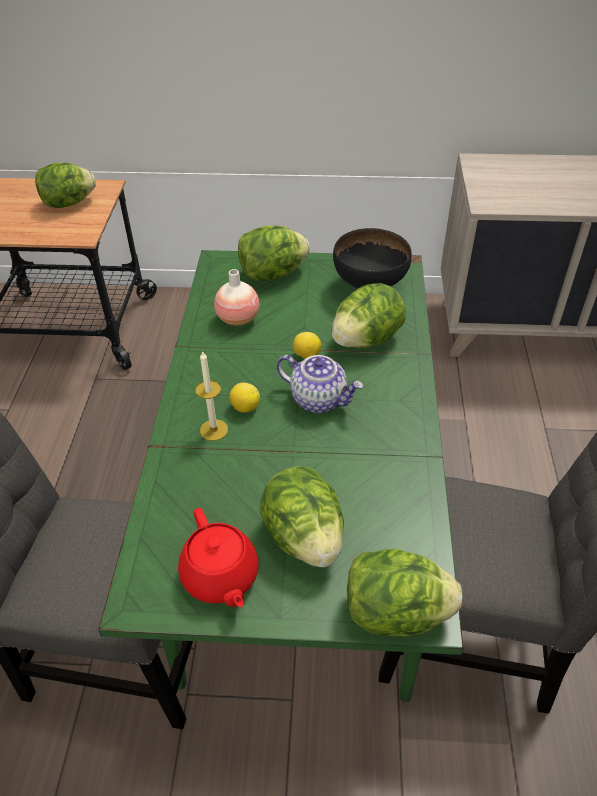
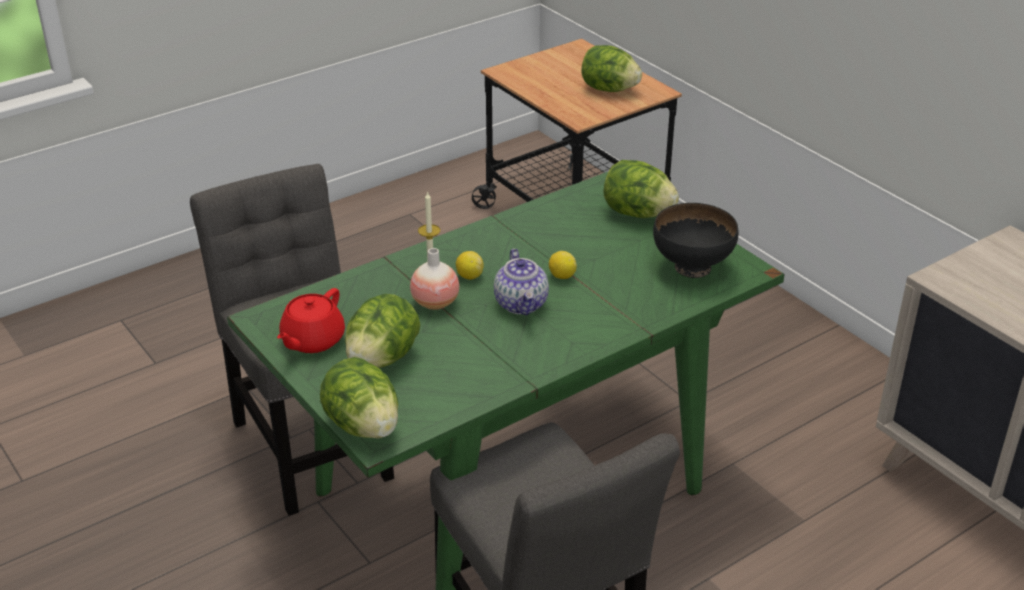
camera: 50 degrees right, 10 degrees down
(238, 319) = (559, 225): vase -> vase (435, 303)
(366, 340) = (621, 295): lettuce -> none

